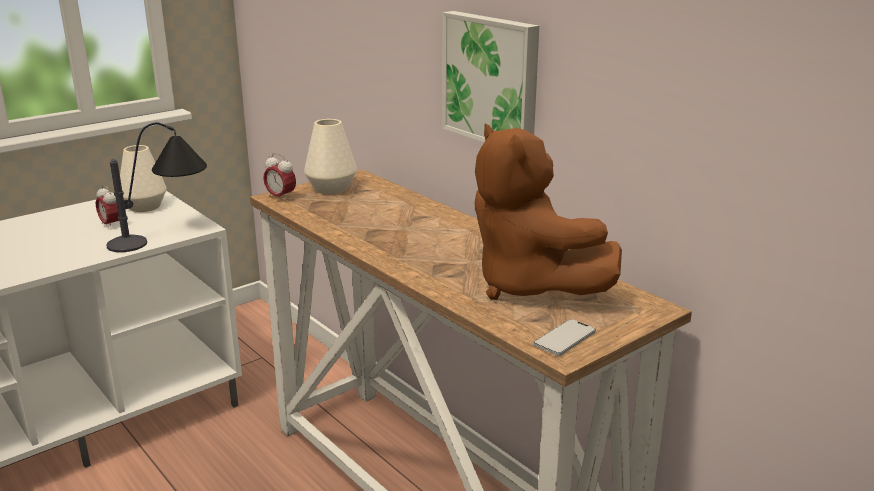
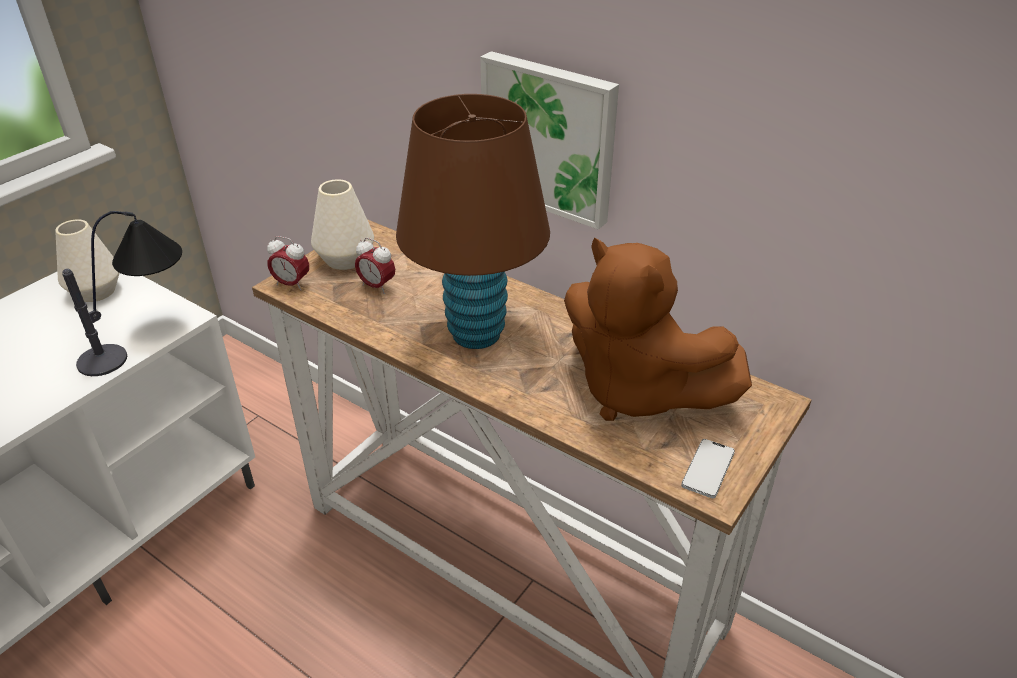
camera: 15 degrees left, 15 degrees up
(111, 225) = (66, 330): alarm clock -> alarm clock (377, 286)
(411, 239) = (476, 333): none -> brown table lamp

